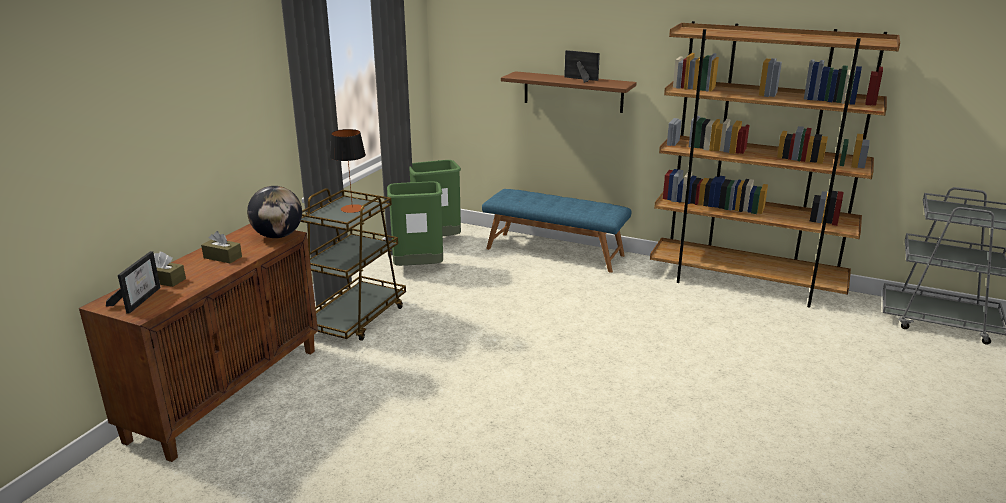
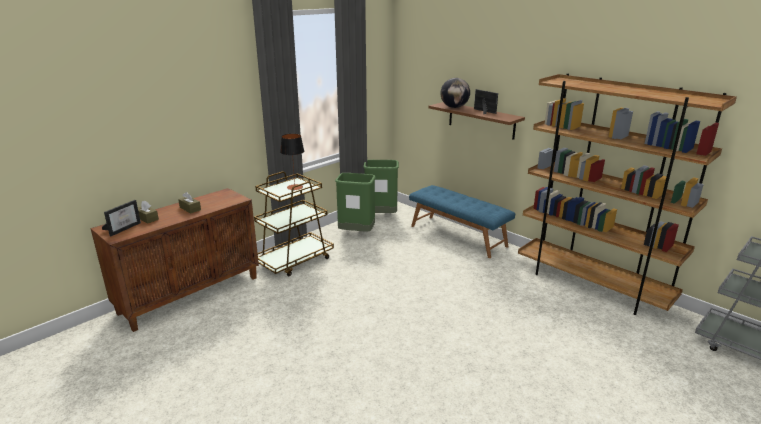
camera: 20 degrees right, 0 degrees up
(278, 236) = (233, 199): globe -> globe (454, 107)

